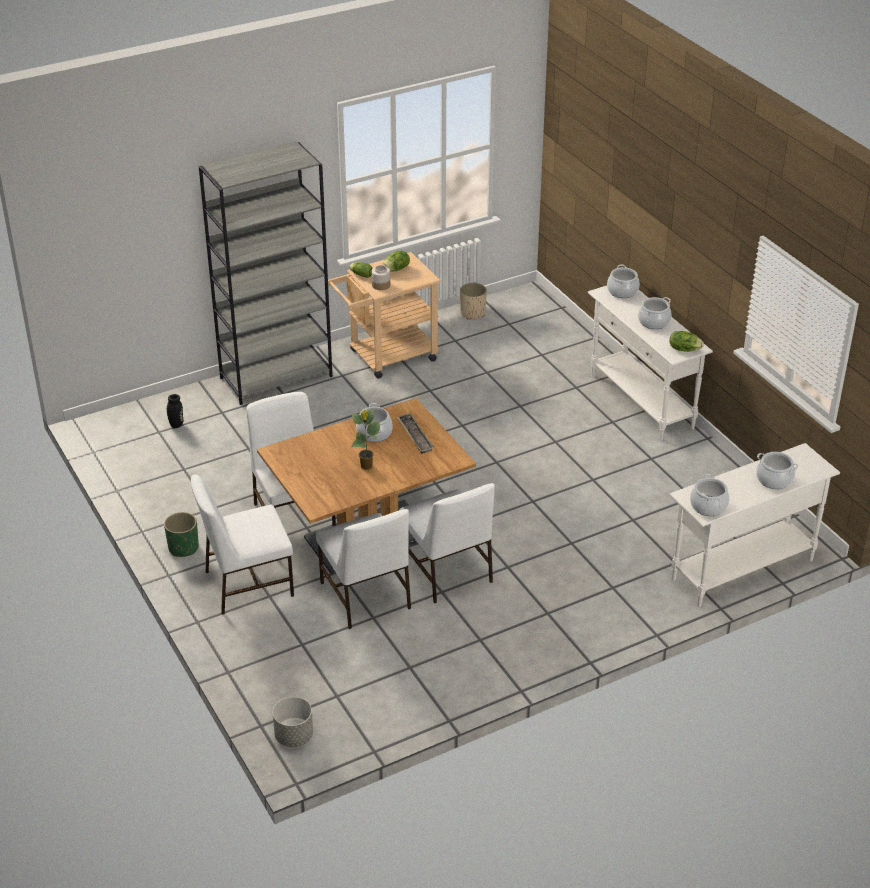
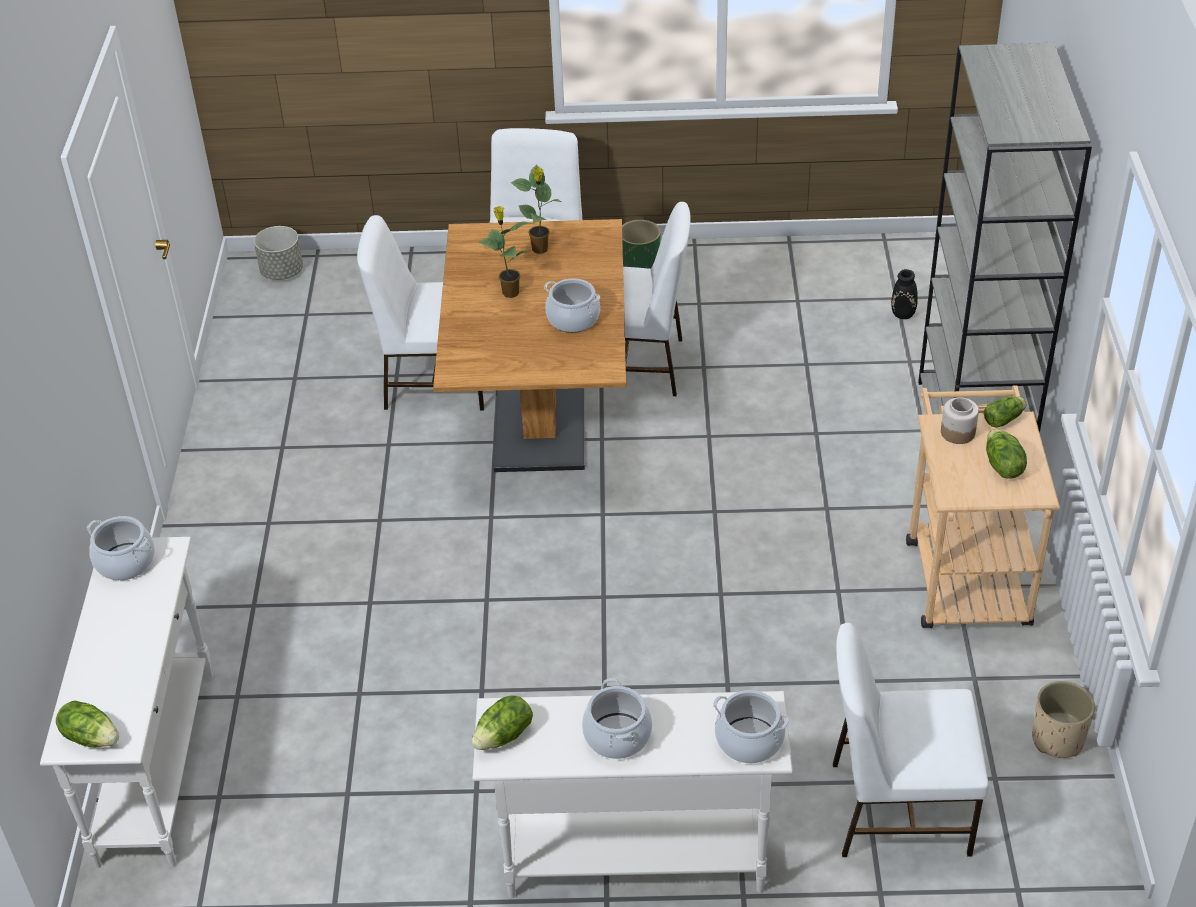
camera: 120 degrees right, 5 degrees up
(313, 470) = (540, 249): none -> potted plant
(415, 436) = (537, 352): tray -> none
(446, 572) = (419, 461): white chair -> white chair (897, 807)
(774, 480) = (101, 666): cooking pot -> none
(811, 462) = (91, 737): none -> lettuce

